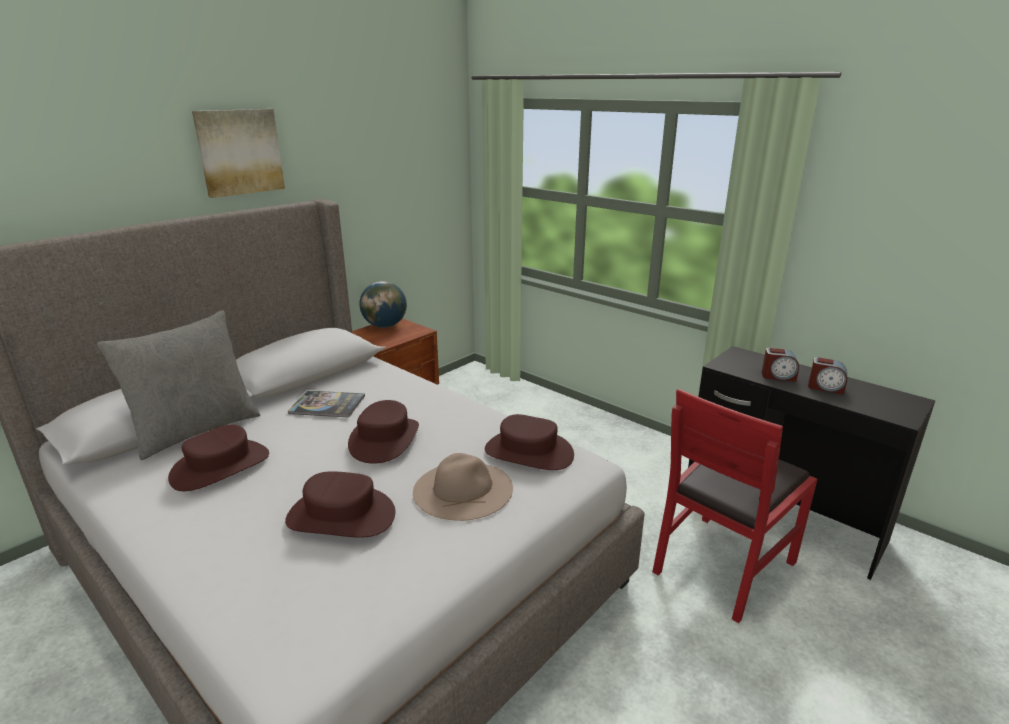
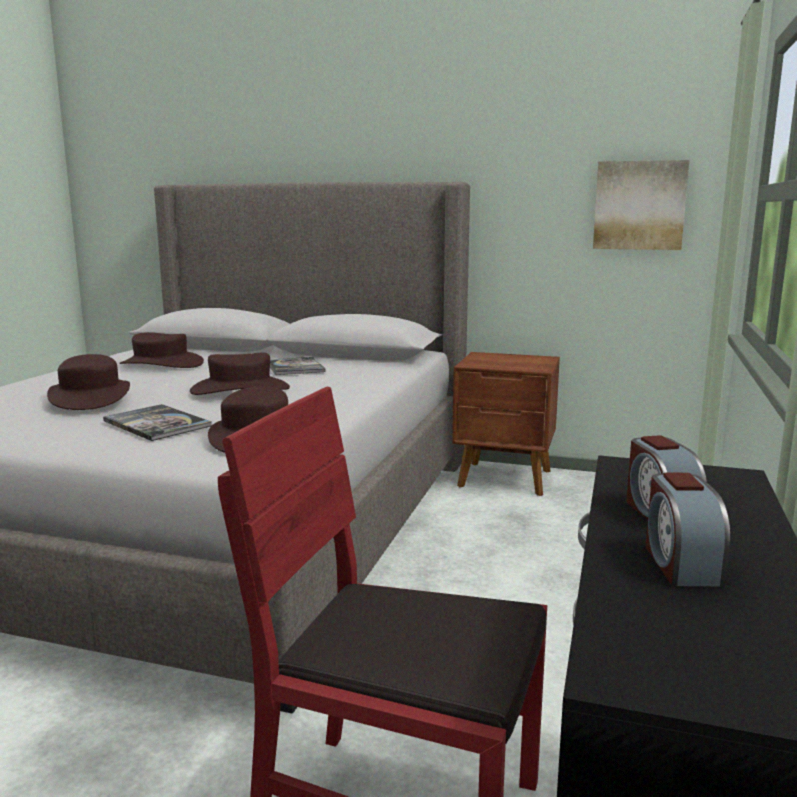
camera: 65 degrees right, 10 degrees down
(195, 430) = (217, 351): grey pillow -> none
(239, 152) = (396, 128): picture -> picture (639, 205)
(384, 326) = (522, 357): globe -> none
(463, 489) = (157, 424): beige hat -> book

